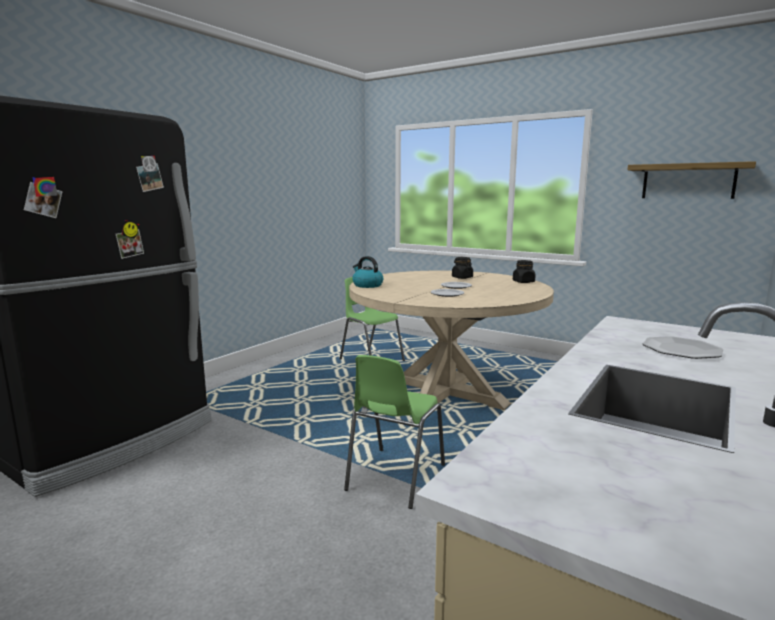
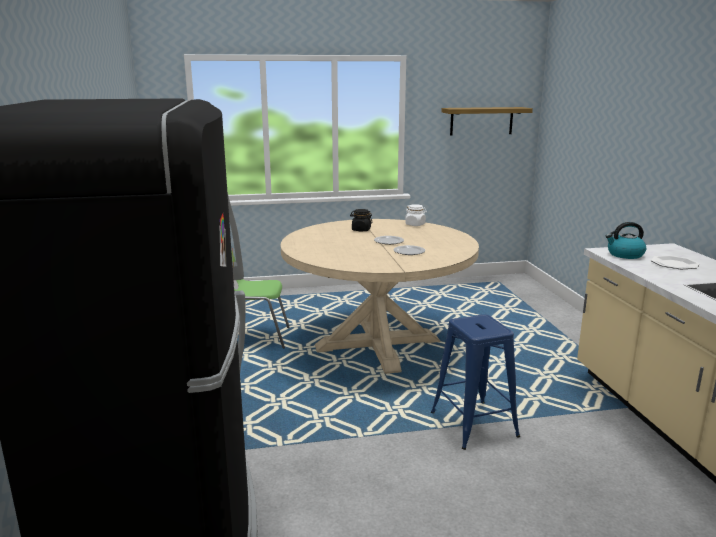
camera: 45 degrees left, 5 degrees up
(367, 285) = (320, 258): kettle -> kettle (624, 255)
(394, 477) = (473, 424): green chair -> blue stool
(523, 282) = (415, 224): black jar -> white jar

